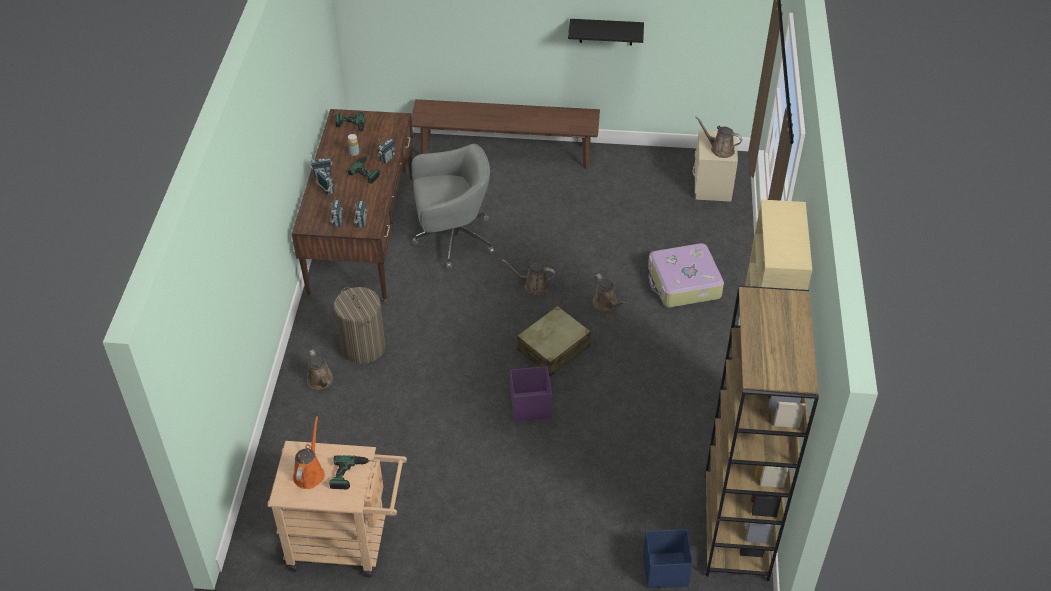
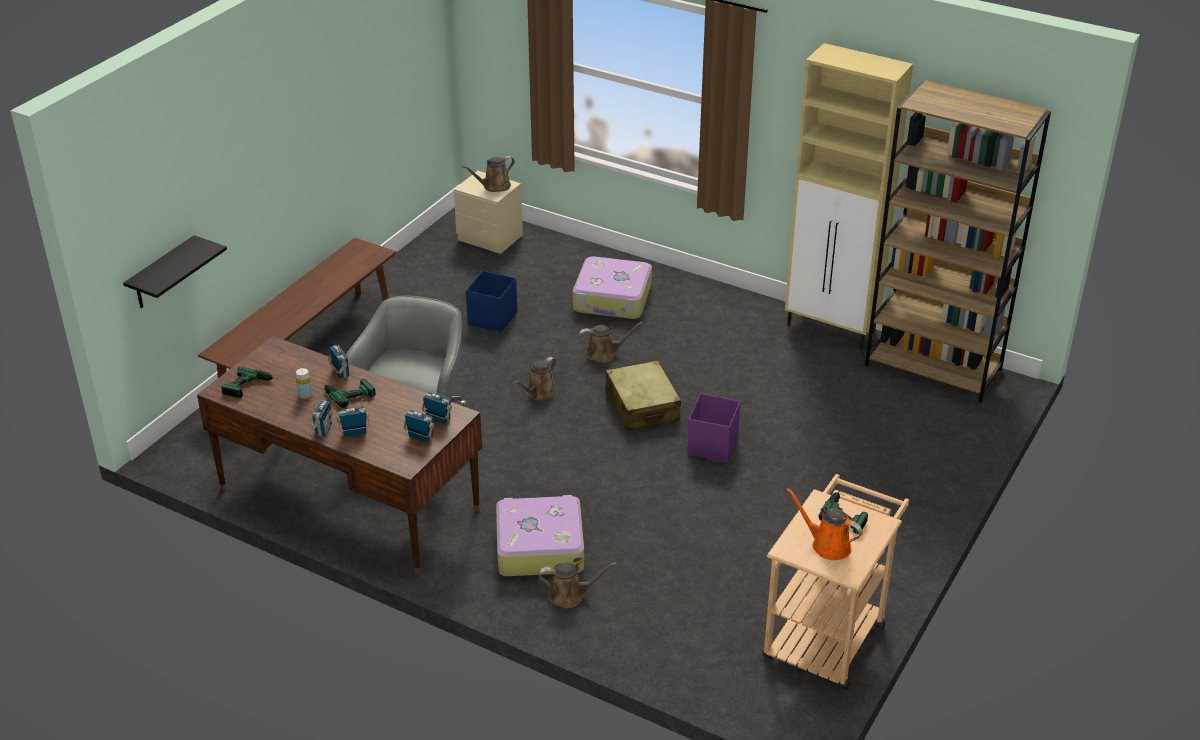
camera: 65 degrees left, 10 degrees down
(363, 347) = (539, 546): laundry basket -> suitcase
(606, 32) = (341, 136): black shelf -> black shelf (162, 274)
(664, 570) = (964, 424): blue storage box -> blue storage box (492, 318)

